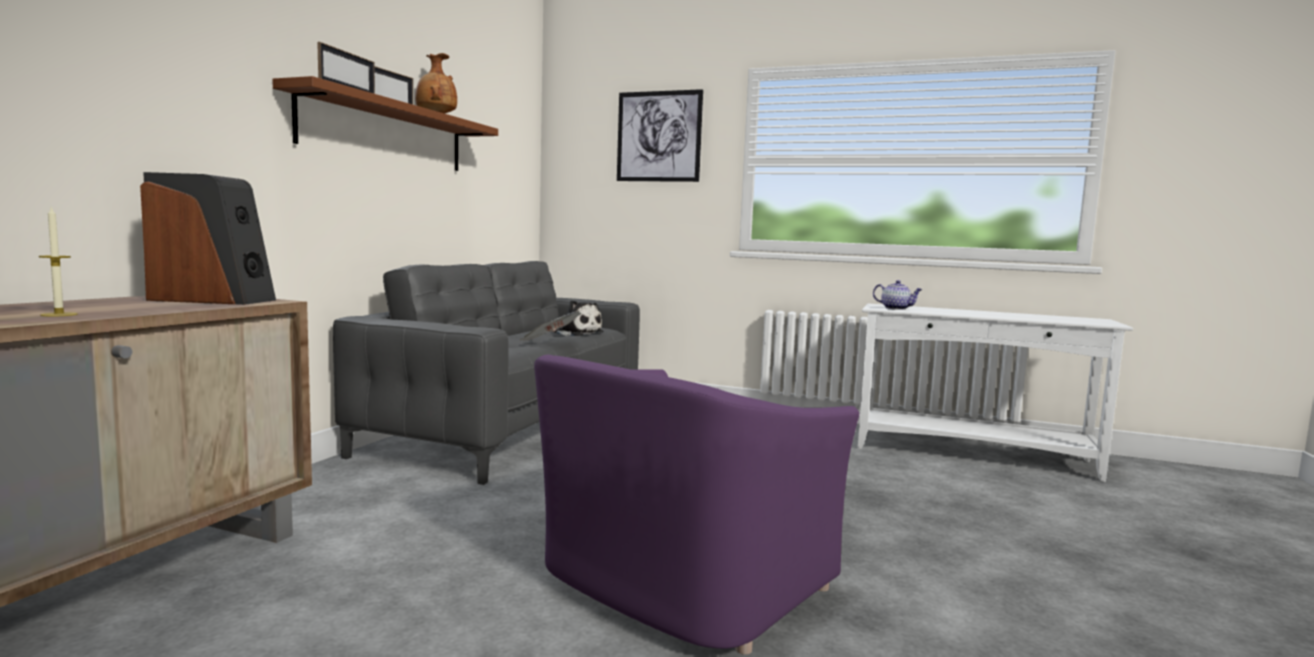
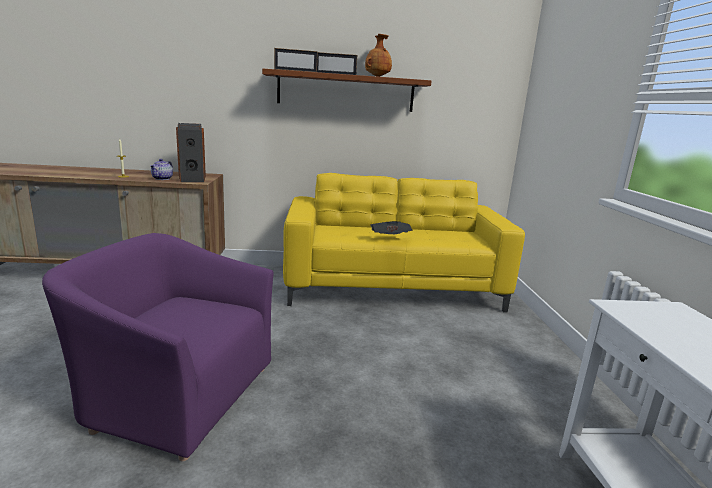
camera: 65 degrees right, 10 degrees up
(511, 426) = (392, 288): grey sofa -> yellow sofa
(576, 333) = (442, 239): plush toy -> none
(659, 136) = (585, 72): picture -> none
(896, 308) = (645, 318): teapot -> teapot (162, 179)

